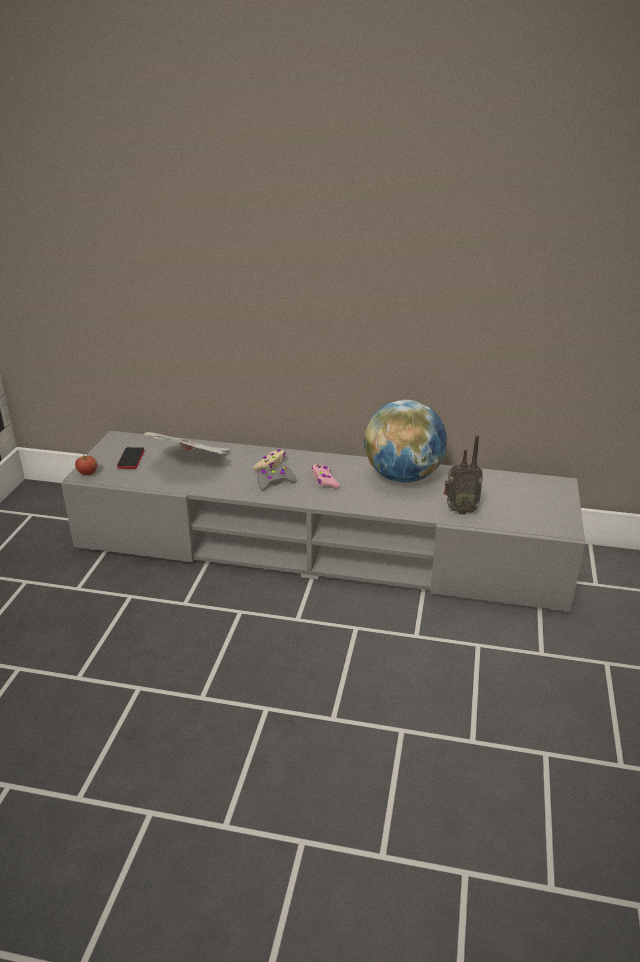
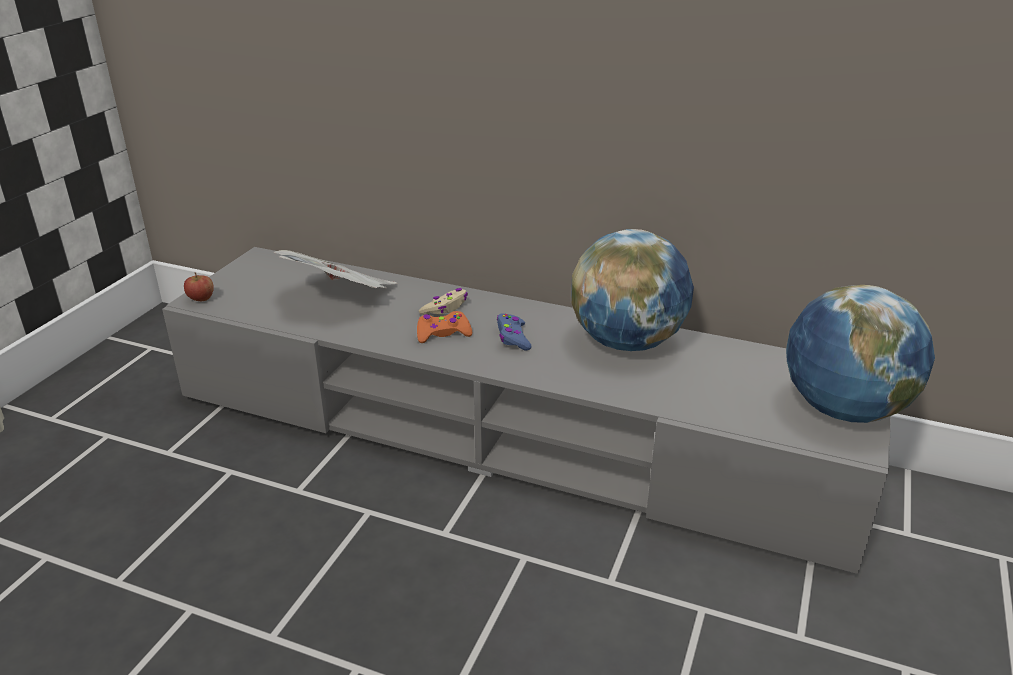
camera: 10 degrees right, 0 degrees up
(131, 459) = (264, 285): phone -> none
(275, 482) = (443, 333): grey game controller -> orange game controller
(325, 480) = (513, 337): pink game controller -> blue game controller
(460, 510) = (699, 400): radio -> none
(551, 507) = (843, 409): none -> globe

